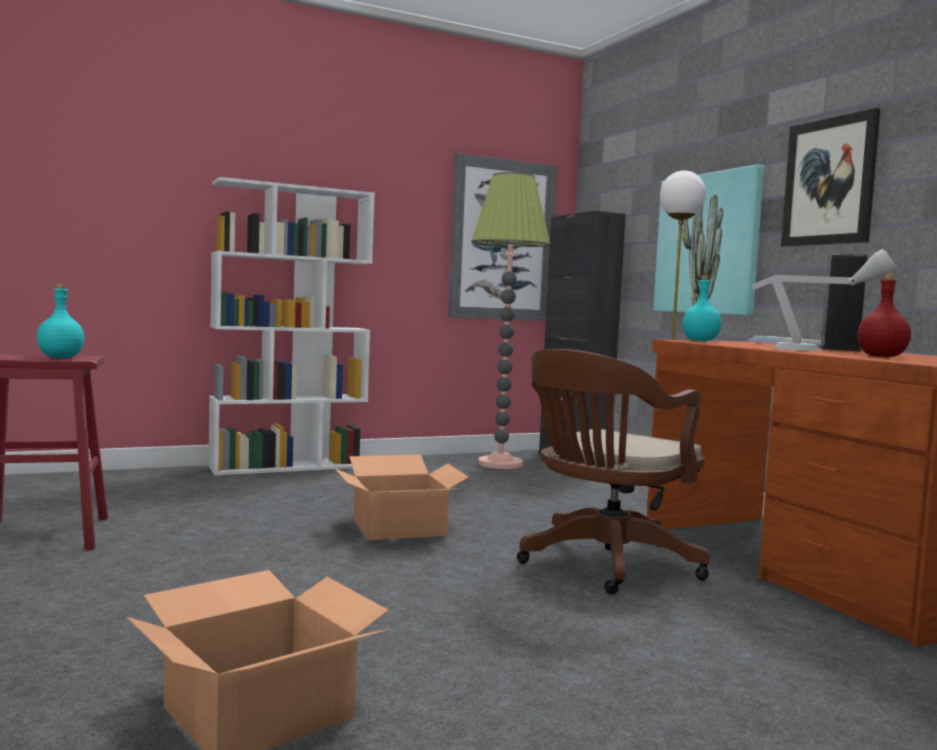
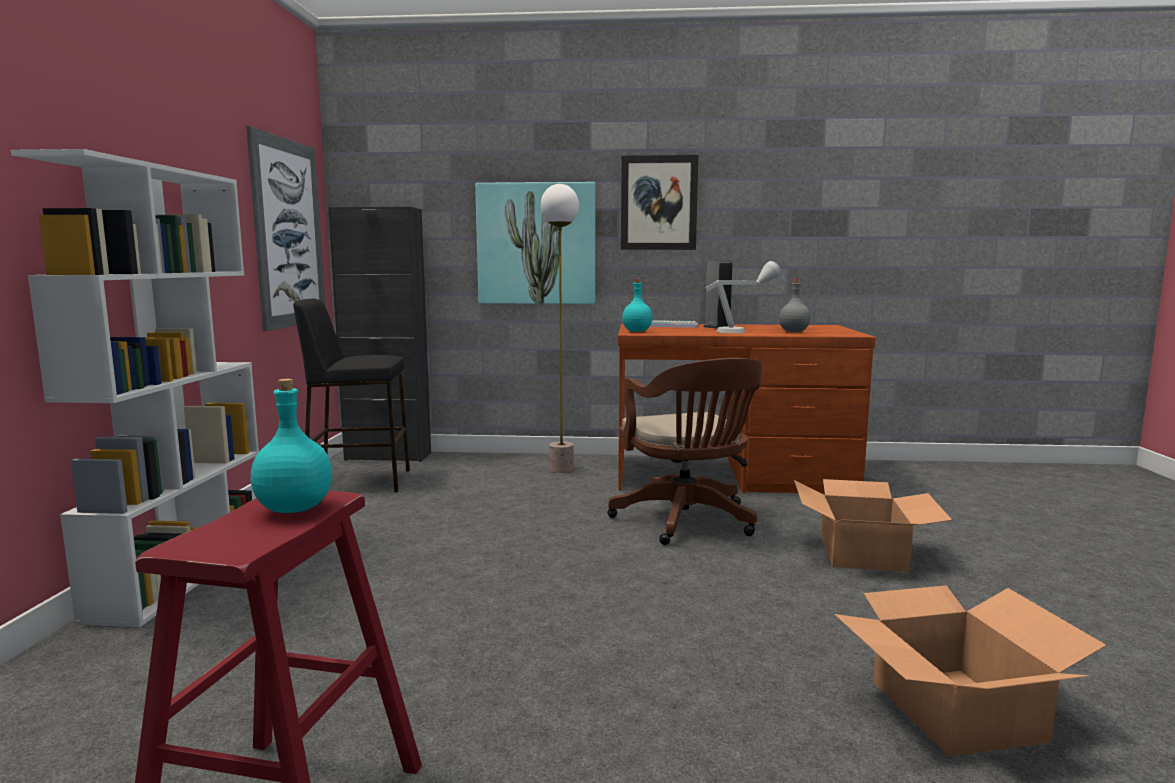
camera: 60 degrees left, 5 degrees up
(399, 528) = (524, 566): cardboard box -> cardboard box (863, 553)
(500, 464) = (358, 481): floor lamp -> black stool
(882, 356) = (794, 331): red bottle -> grey bottle

